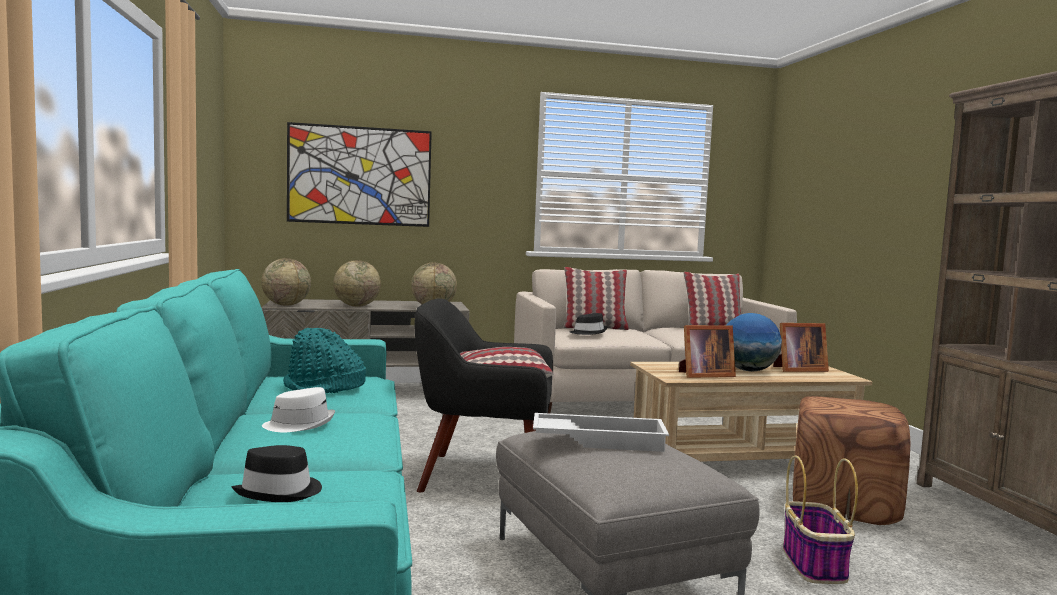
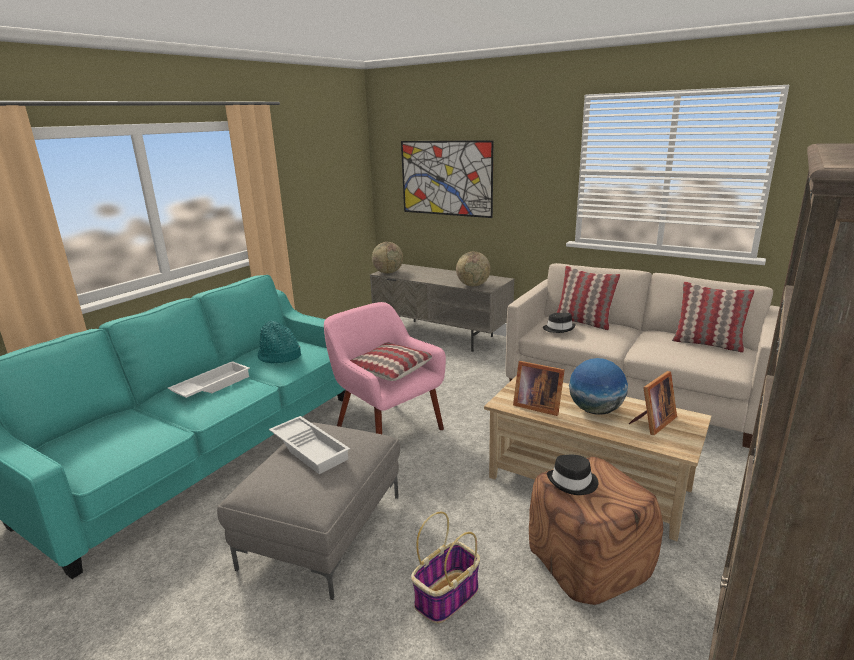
camera: 45 degrees right, 15 degrees up
(280, 492) = (116, 432): black hat -> black hat (573, 482)
(299, 424) = (211, 385): white hat -> white tray
(356, 306) = (426, 278): globe -> none
(482, 475) = (387, 428): black armchair -> pink armchair
(797, 370) = (652, 423): picture frame -> picture frame turned 75 degrees counterclockwise

